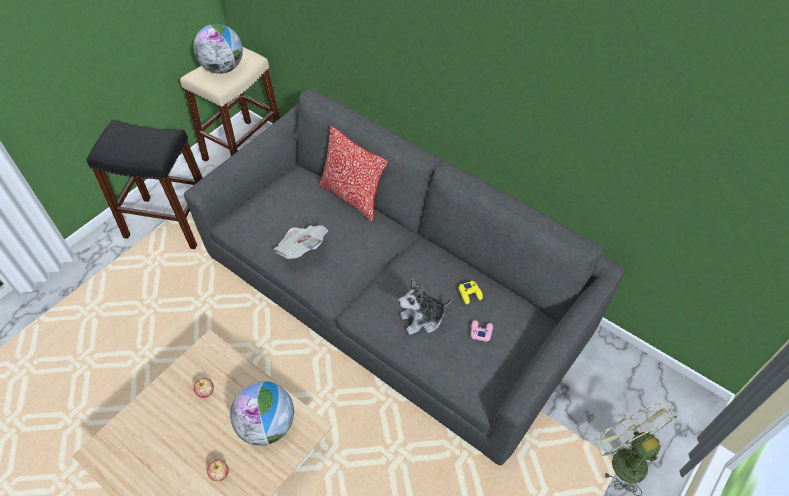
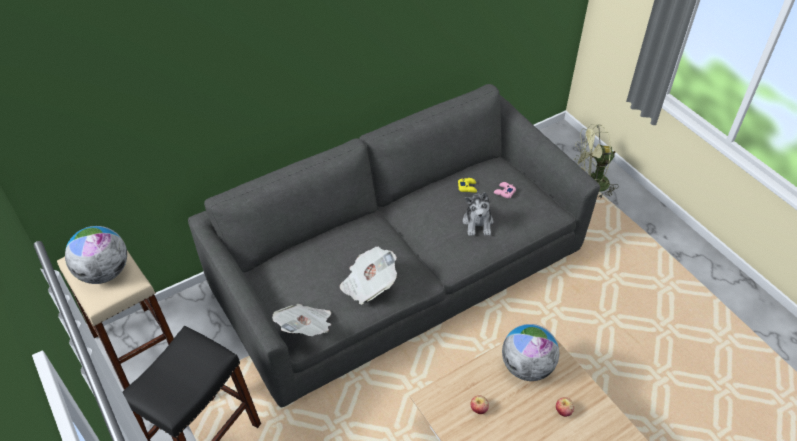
camera: 70 degrees left, 5 degrees down
(238, 220) = (306, 328): none -> newspaper
(352, 197) = (322, 234): pillow -> none

